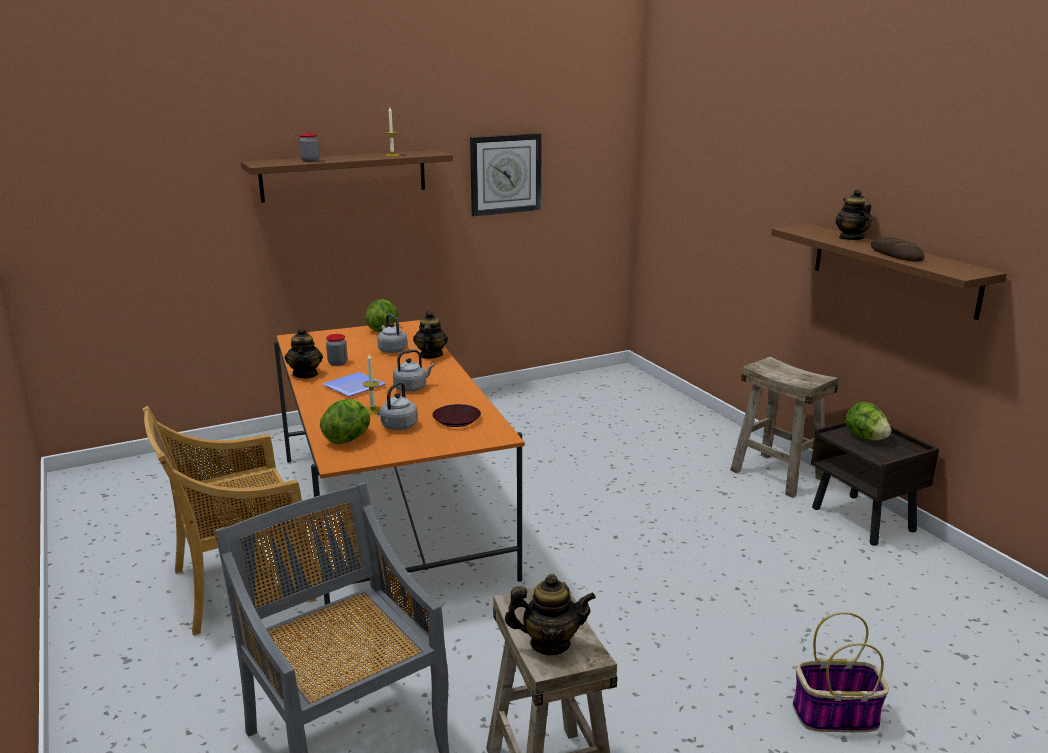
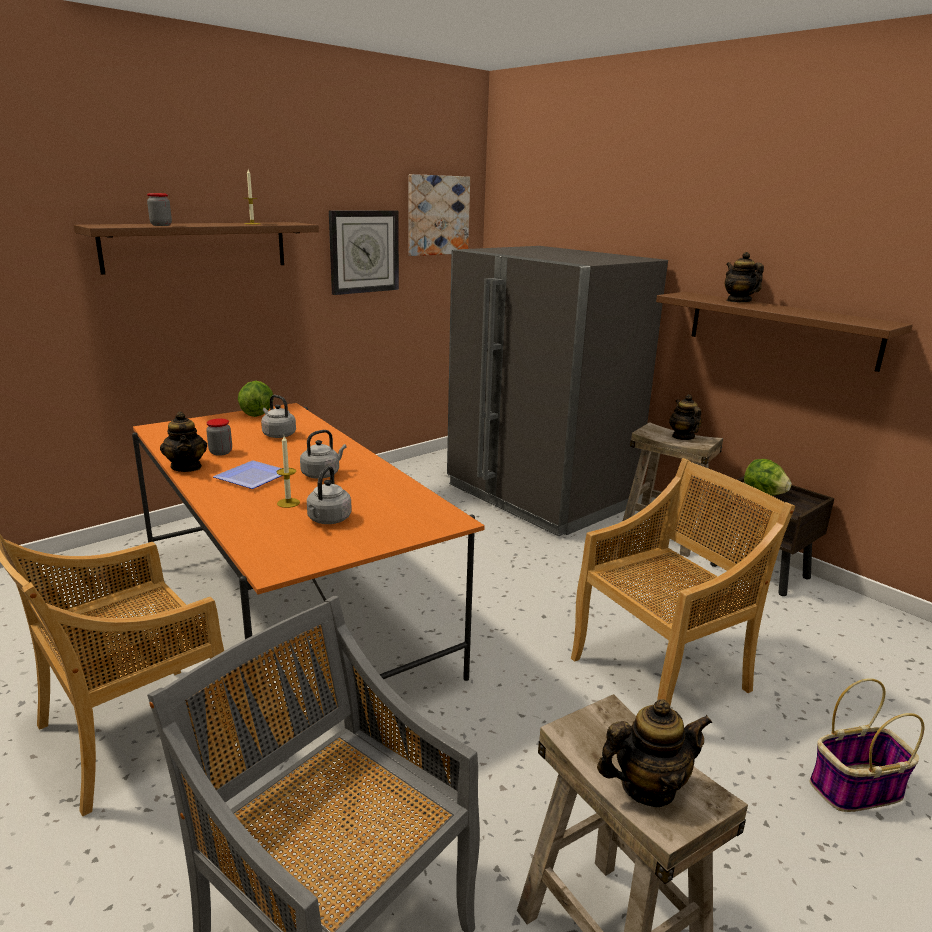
camera: 15 degrees left, 0 degrees up
(348, 439) = (274, 540): lettuce -> none
(430, 355) = (325, 438): teapot -> teapot (683, 437)
(456, 420) = (393, 506): brown plate -> none
(585, 135) = (437, 215): none -> picture
(666, 424) = (539, 496): none -> grey fridge
(703, 598) = (661, 673): none -> beige chair
(896, 254) = (798, 312): bread -> none

